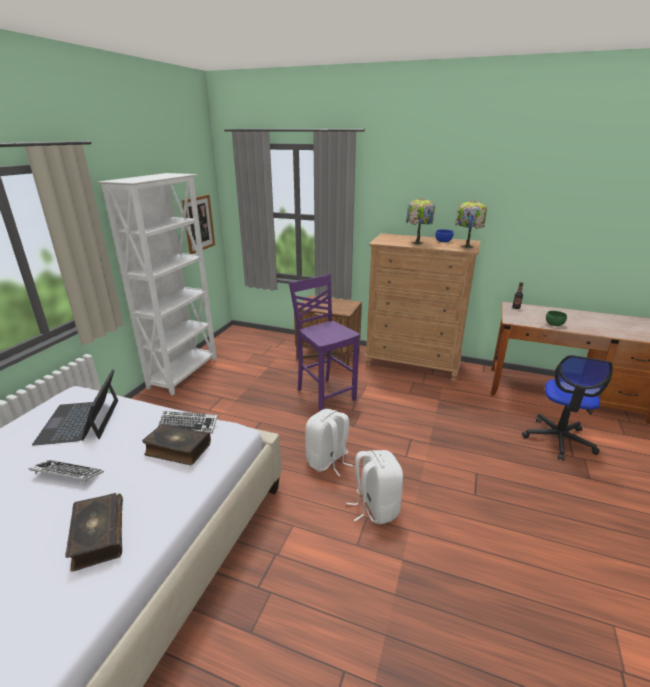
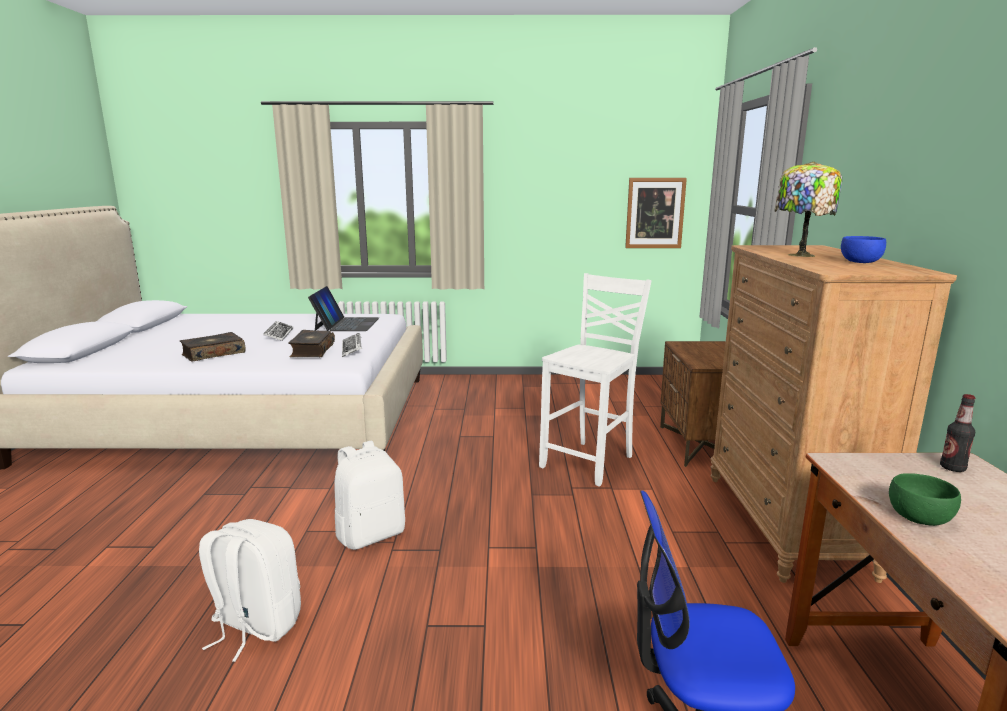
camera: 70 degrees right, 10 degrees down
(80, 421) = (346, 324): laptop -> laptop turned 120 degrees clockwise
(184, 373) = (551, 381): white bookcase -> none
(325, 394) = (590, 462): purple chair -> white chair
(328, 461) = (444, 489): white backpack -> white backpack (255, 626)
(466, 246) = (856, 270): table lamp -> none

